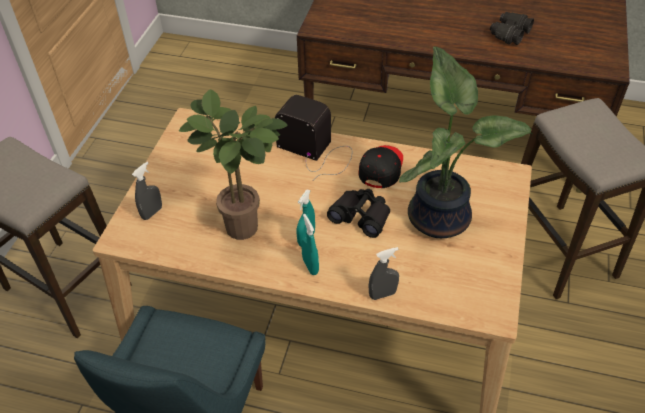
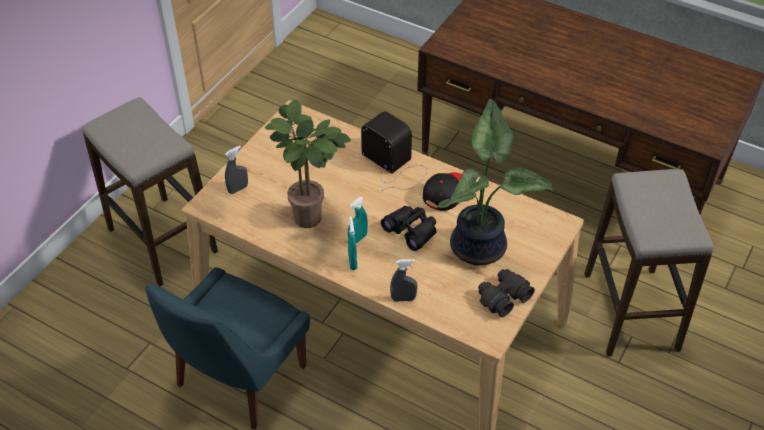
camera: 15 degrees right, 0 degrees up
(509, 34) = (625, 88): black binoculars -> black binoculars (503, 297)

